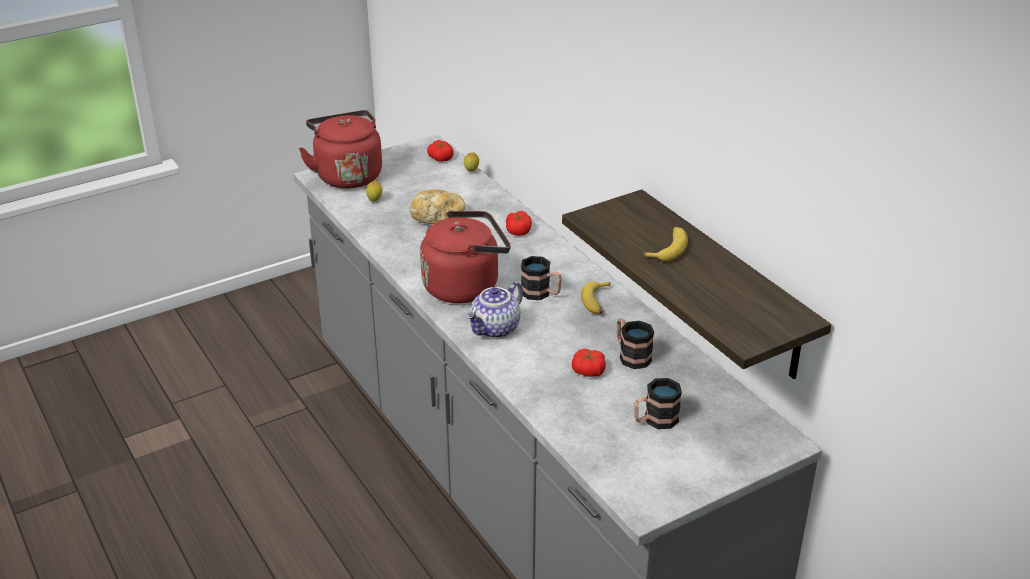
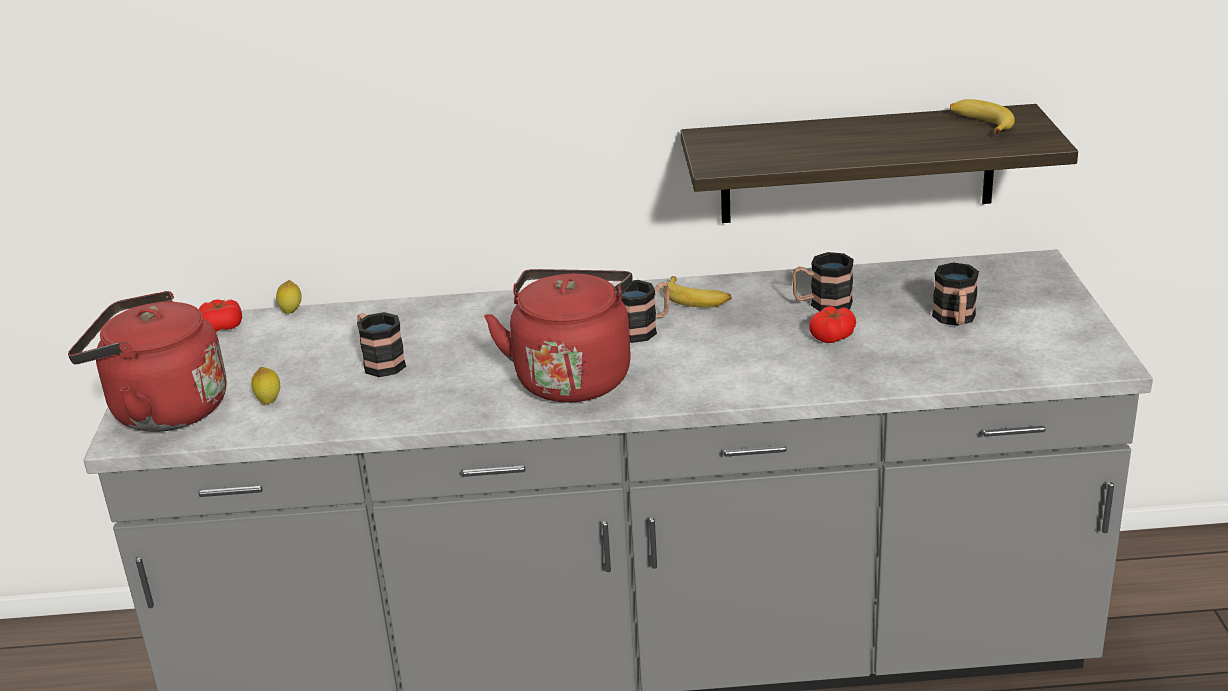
camera: 60 degrees left, 5 degrees down
(437, 218) = (380, 362): bread -> mug
(496, 329) = (694, 376): teapot -> none
(518, 230) = (482, 312): tomato -> none
(668, 249) = (830, 141): banana -> banana (980, 124)

